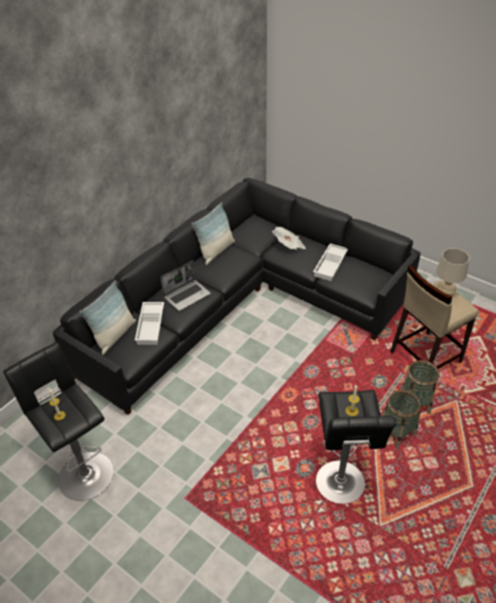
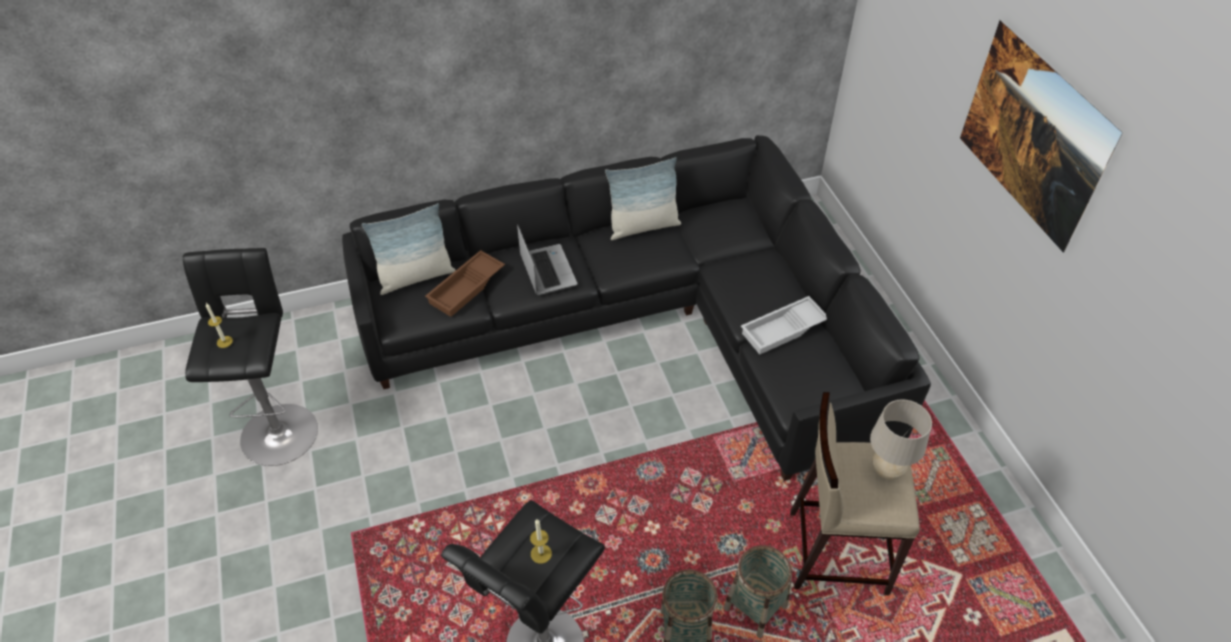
camera: 35 degrees right, 5 degrees up
(151, 326) = (467, 288): white tray -> brown tray
(187, 295) = (547, 270): laptop -> laptop turned 105 degrees counterclockwise
(289, 246) = (750, 269): newspaper -> none
(415, 125) = (1019, 164): none -> picture

